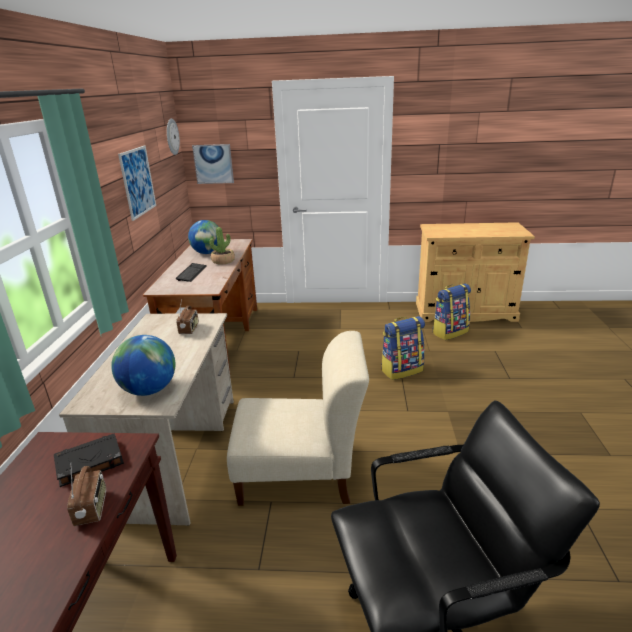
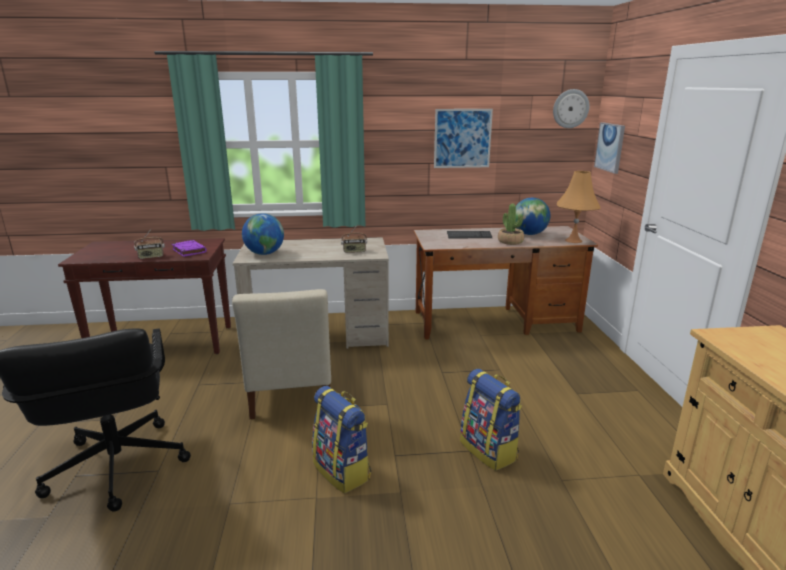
camera: 80 degrees right, 5 degrees down
(89, 463) = (189, 251): black book -> purple book
(237, 243) = (573, 240): none -> orange table lamp
(449, 332) = (648, 509): backpack -> backpack (343, 471)

